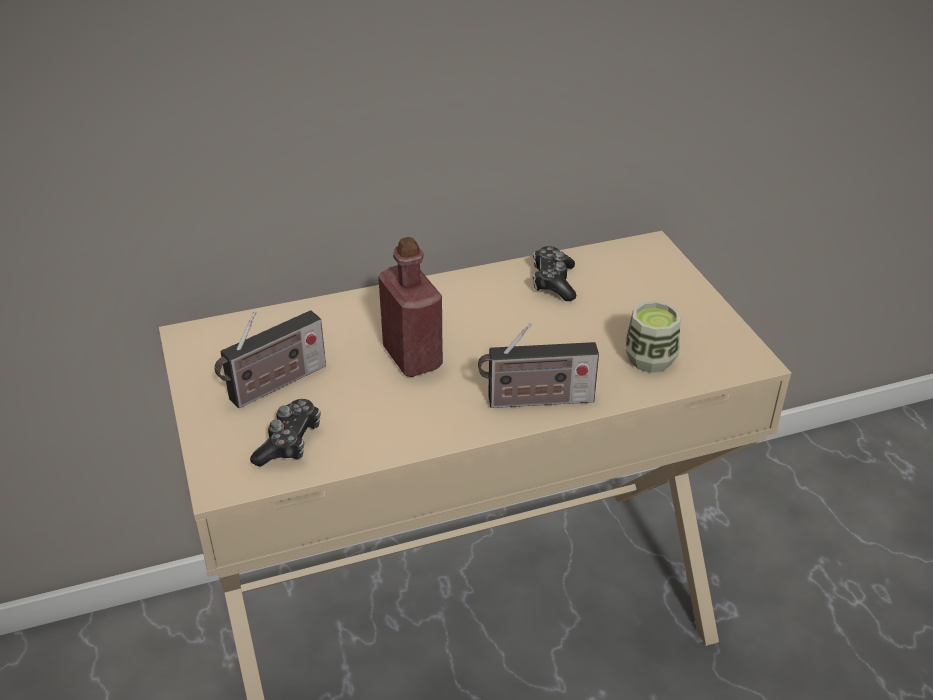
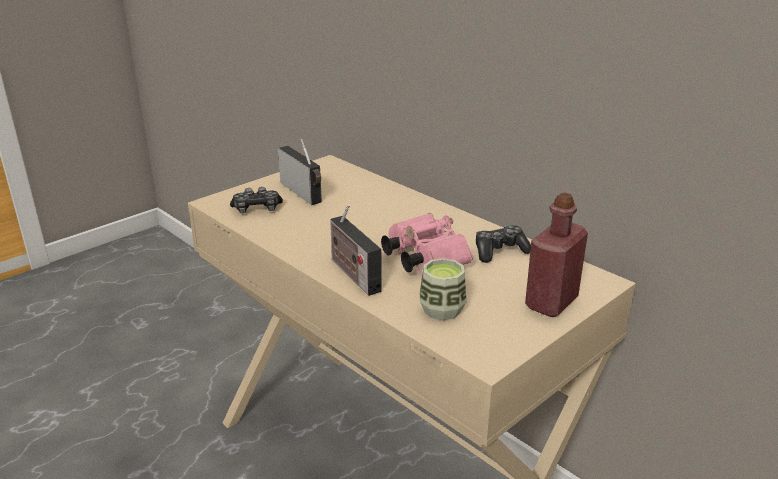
camera: 65 degrees right, 10 degrees down
(274, 385) = (303, 193): radio -> radio turned 150 degrees counterclockwise
(412, 357) = (362, 223): red bottle -> red bottle (551, 302)
(535, 338) = (423, 259): none -> pink binoculars

